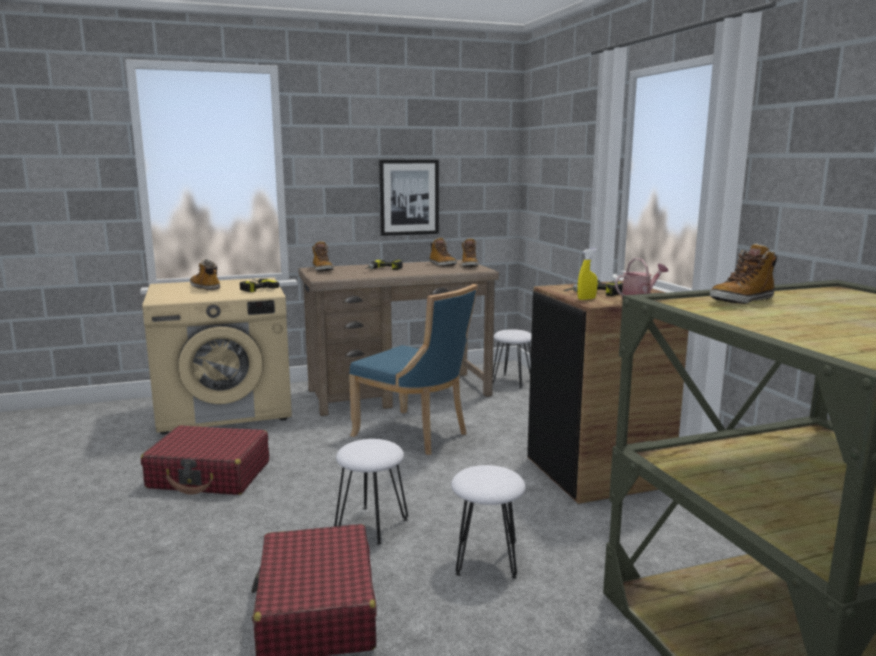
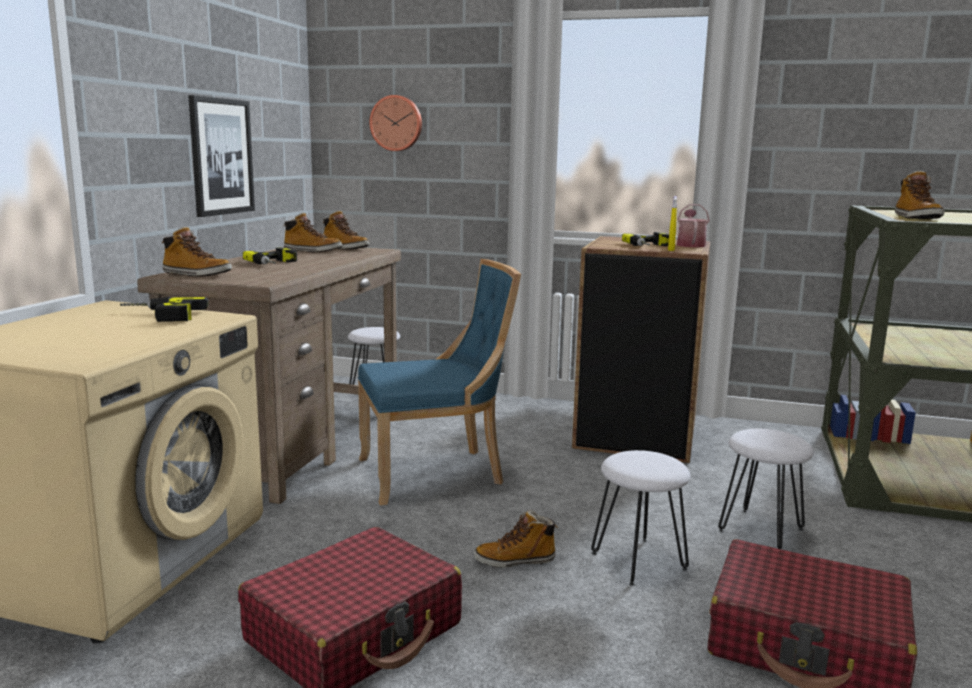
camera: 55 degrees left, 0 degrees up
(205, 288) = (72, 331): boot -> boot (515, 561)
(553, 171) = (396, 123): none -> wall clock

